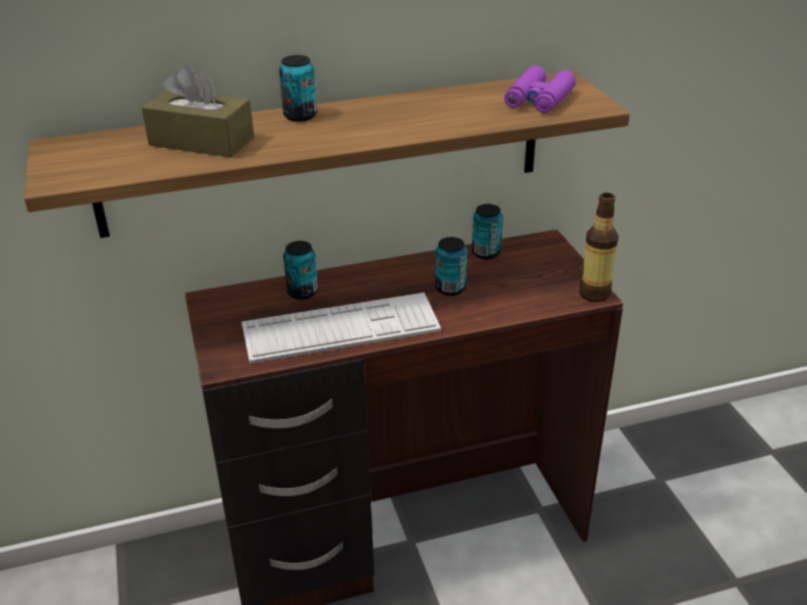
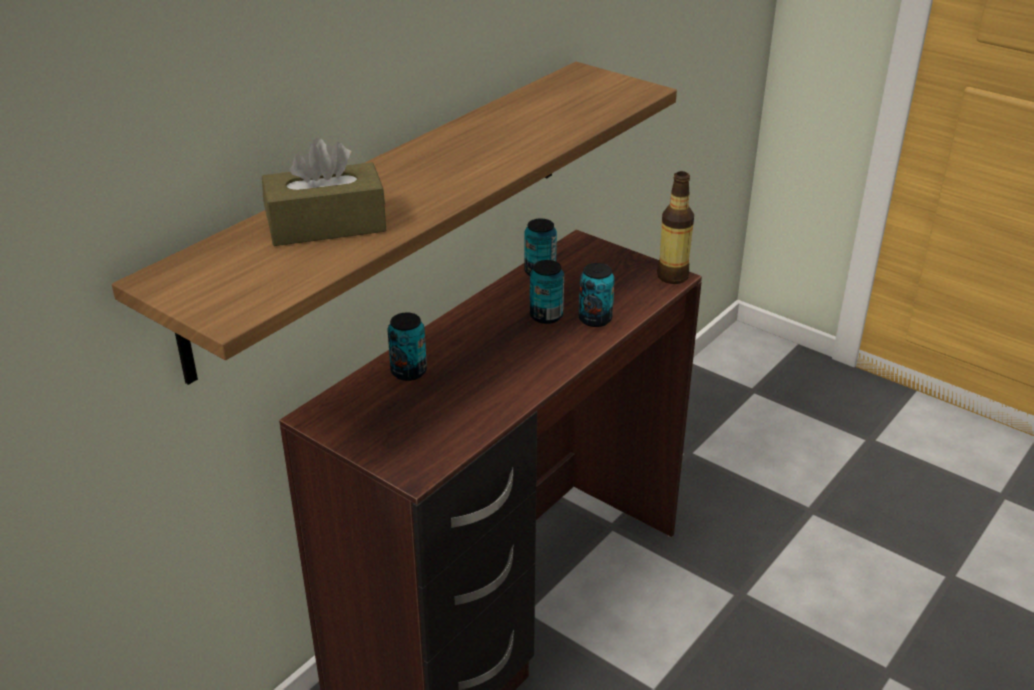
camera: 35 degrees left, 0 degrees up
(300, 116) = (388, 170): can -> can (595, 319)
(341, 329) = (490, 391): keyboard -> none
(538, 100) = (587, 96): purple binoculars -> none

